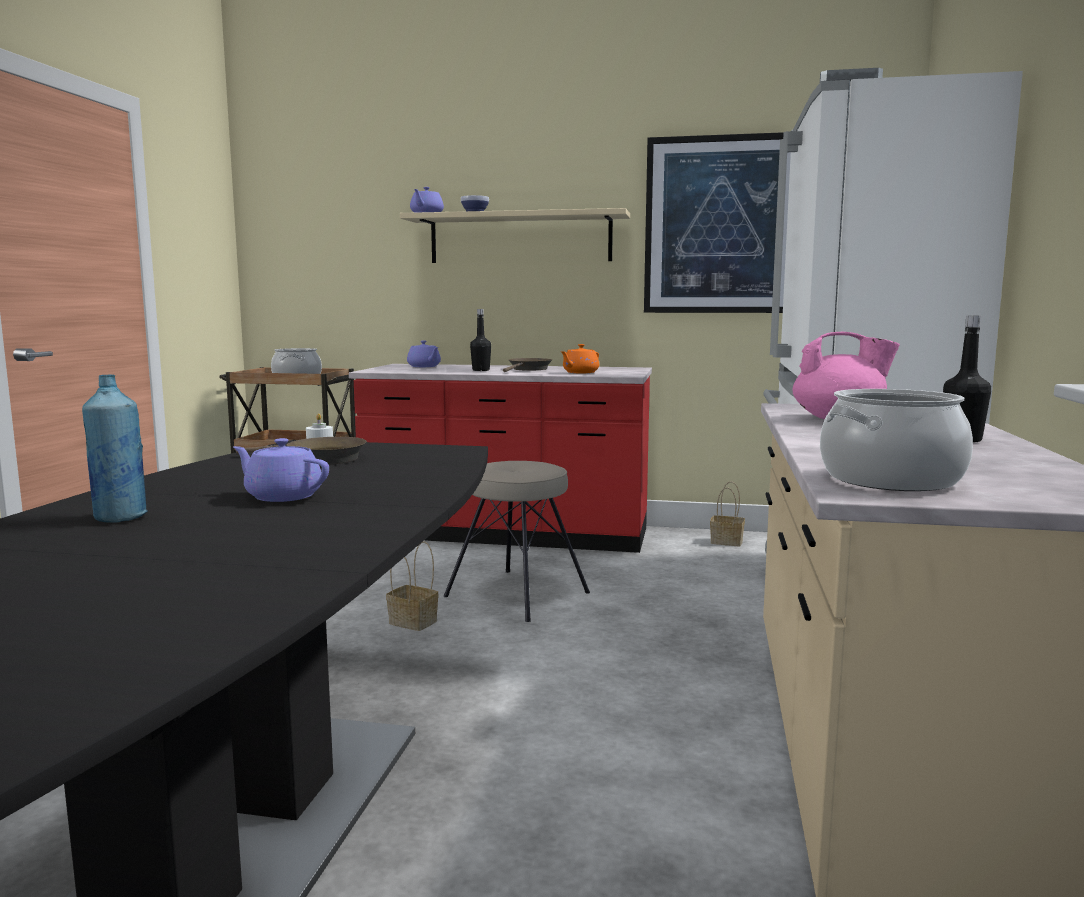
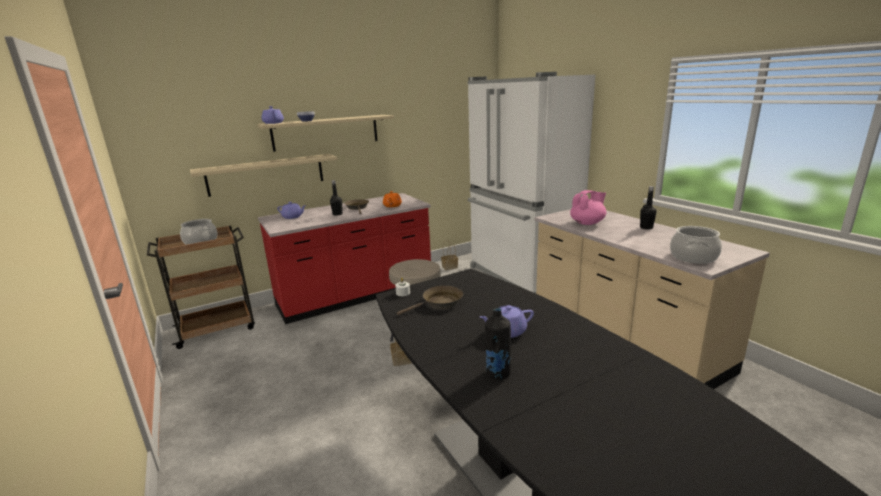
camera: 40 degrees left, 10 degrees up
(120, 517) = (498, 373): blue bottle -> black bottle
(417, 299) = (266, 174): none -> beige shelf
(721, 225) = (425, 118): picture -> none

